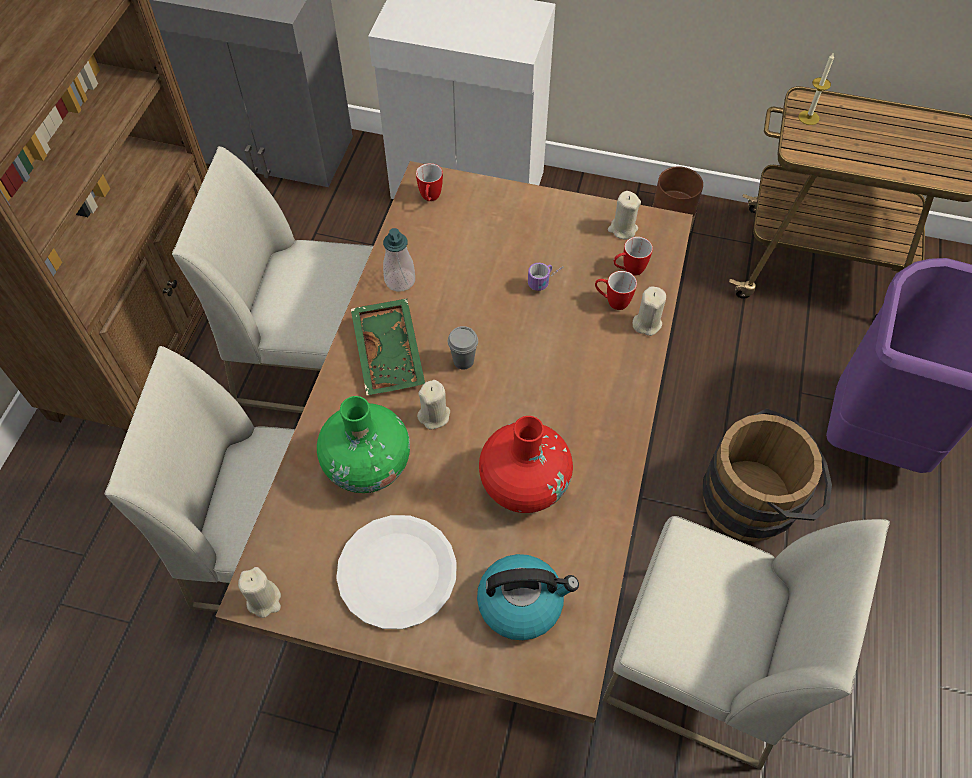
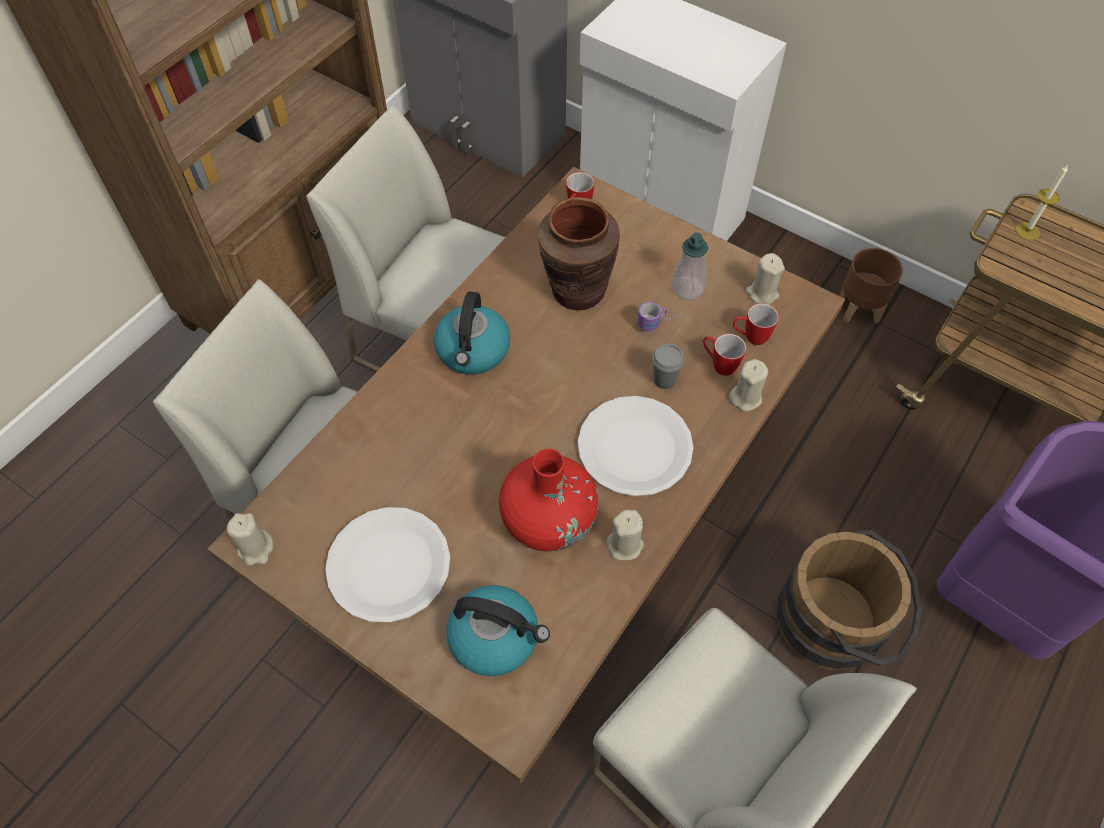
camera: 20 degrees right, 0 degrees up
(368, 465) = (405, 453): green vase -> none
(390, 354) = (473, 351): green tray -> kettle
(400, 280) = (513, 282): soap dispenser -> soap dispenser (687, 288)
(434, 415) = (489, 424): beige candle -> beige candle (625, 545)
(461, 272) = (577, 290): none -> brown vase
(463, 361) = (541, 379): grey cup -> grey cup (664, 380)
(571, 396) = (635, 447): none -> white plate

